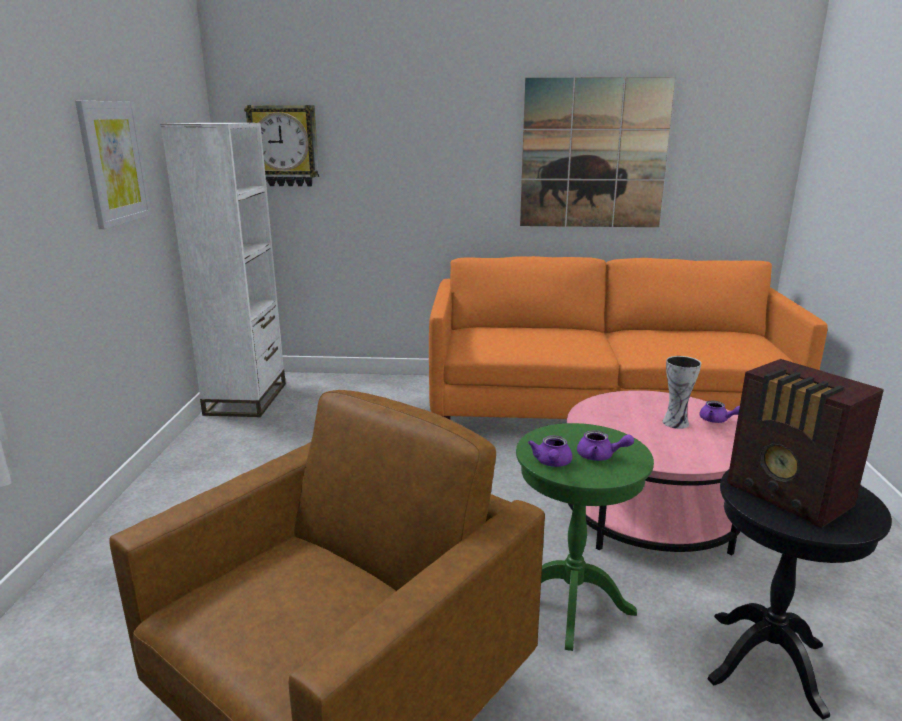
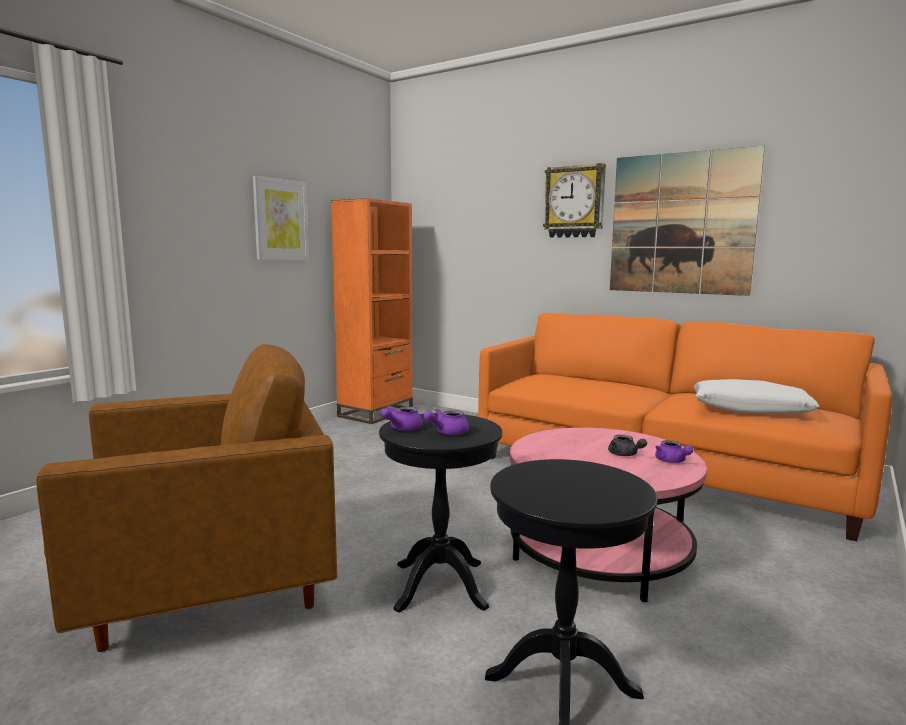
camera: 30 degrees right, 10 degrees down
(246, 399) = (376, 413): white bookcase -> orange bookcase
(284, 146) = (434, 223): wall clock -> wall clock (574, 202)
(571, 604) = (440, 585): green side table -> black side table
(600, 456) = (447, 432): purple teapot -> purple teapot turned 90 degrees clockwise
(676, 422) = (625, 455): vase -> grey teapot
(702, 344) = (750, 409): none -> white pillow
(789, 497) = (558, 483): radio -> none

